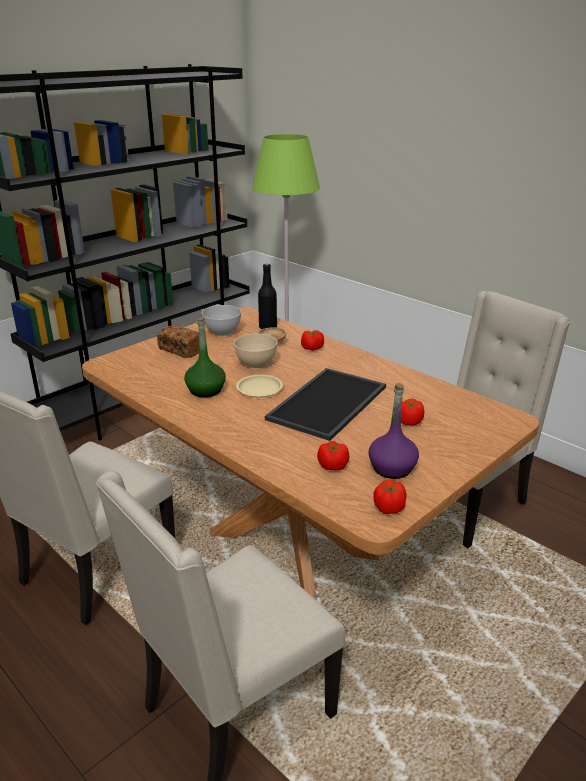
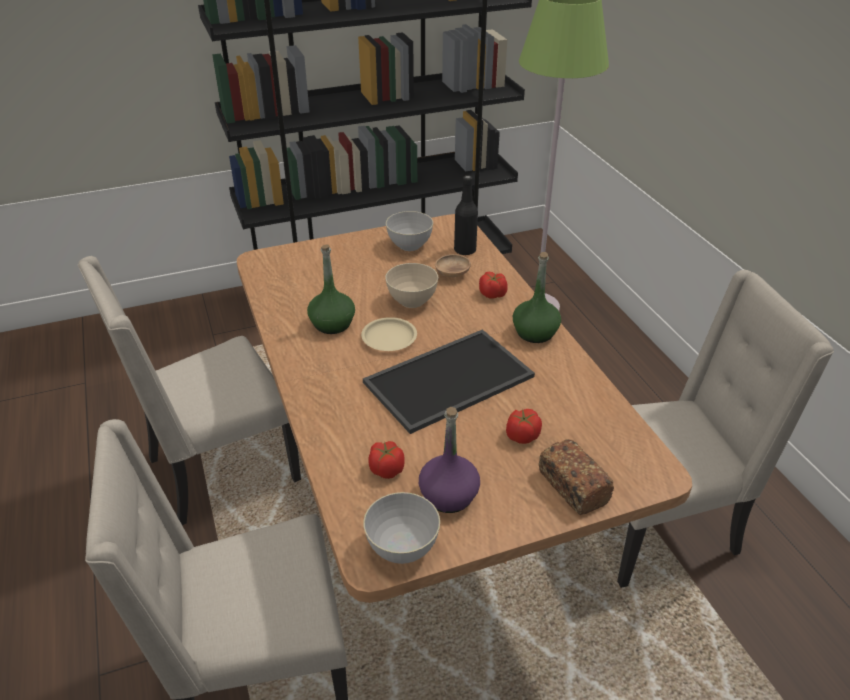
camera: 25 degrees right, 10 degrees up
(180, 350) = (347, 260): bread -> bread (572, 487)
(363, 363) = (535, 332): none -> green bottle
(389, 508) = (402, 548): tomato -> grey bowl

